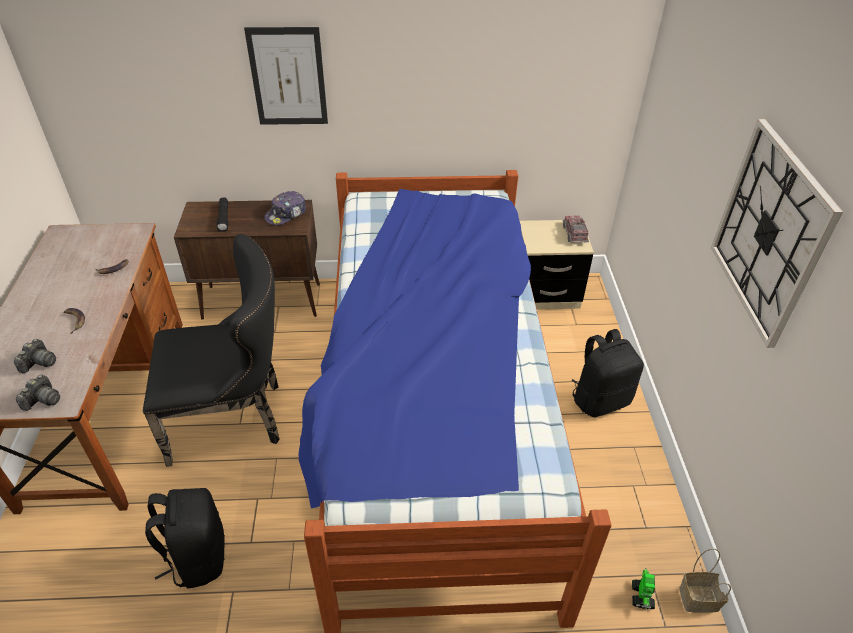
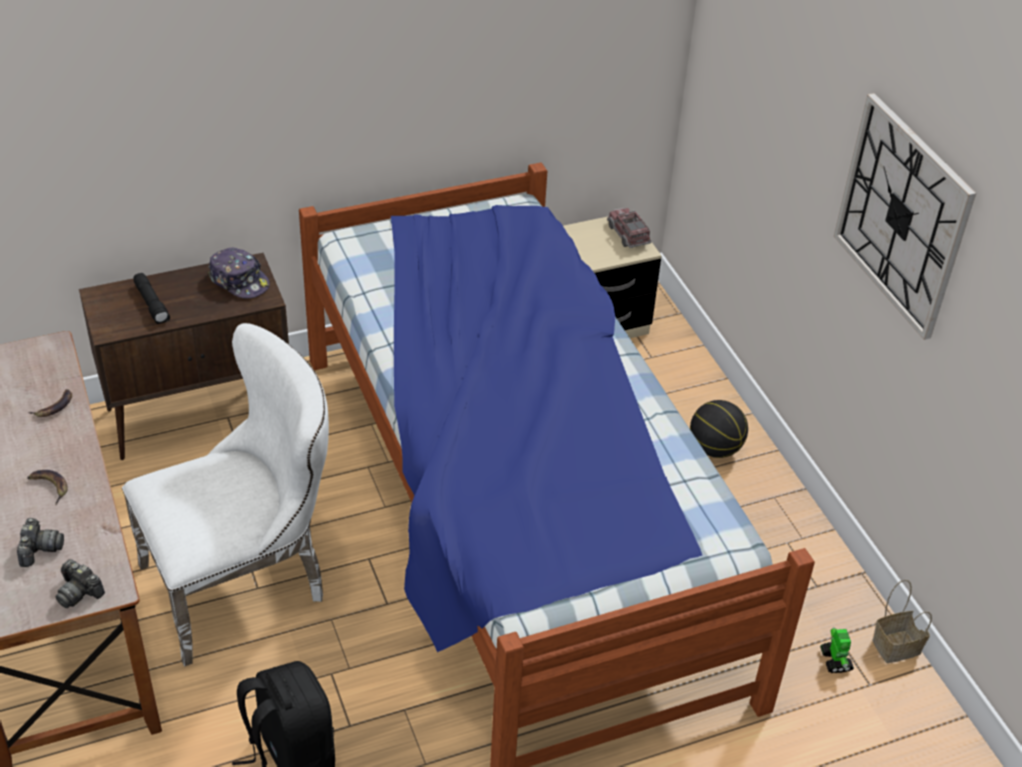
camera: 20 degrees left, 0 degrees up
(42, 400) = (79, 592): camera -> camera turned 120 degrees clockwise
(234, 417) = (245, 582): black chair -> white chair
(286, 214) = (239, 281): cap -> cap turned 75 degrees counterclockwise
(288, 77) = (232, 92): picture -> none
(600, 399) = (715, 448): black backpack -> basketball

